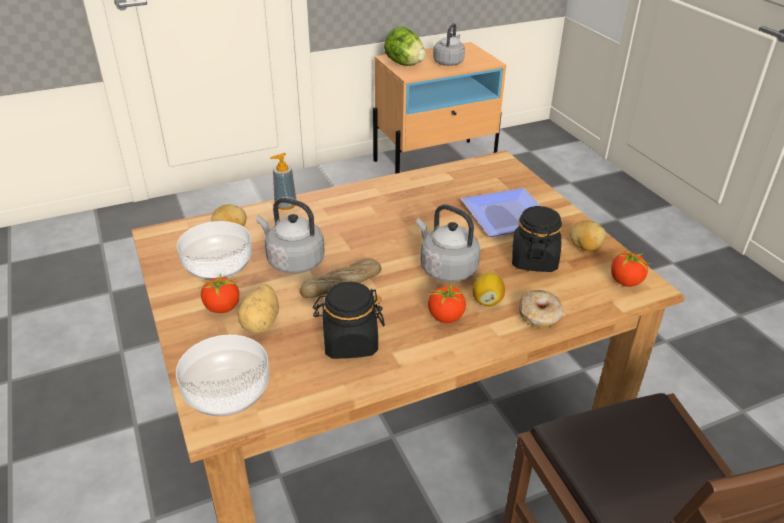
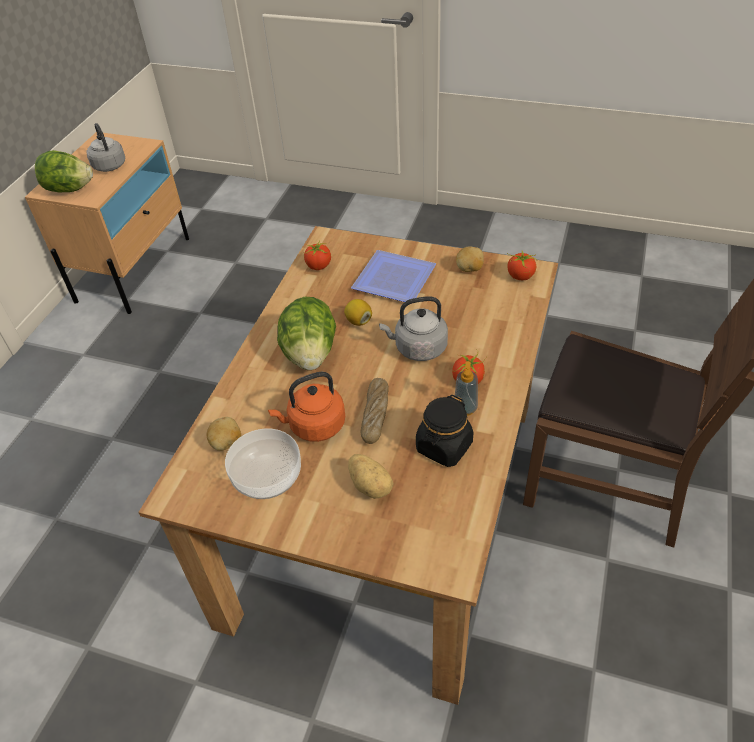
camera: 45 degrees left, 10 degrees up
(222, 308) = (326, 501): tomato -> tomato (318, 266)
(227, 393) = (430, 547): bowl -> none
(285, 205) = (232, 389): soap dispenser -> soap dispenser (465, 408)
(293, 261) = (314, 426): grey kettle -> orange kettle
(365, 220) = (310, 354): none -> lettuce
(487, 301) = (472, 350): lemon -> lemon (358, 321)
(534, 260) = (456, 300): black jar -> none
(539, 315) = (512, 336): donut -> none

